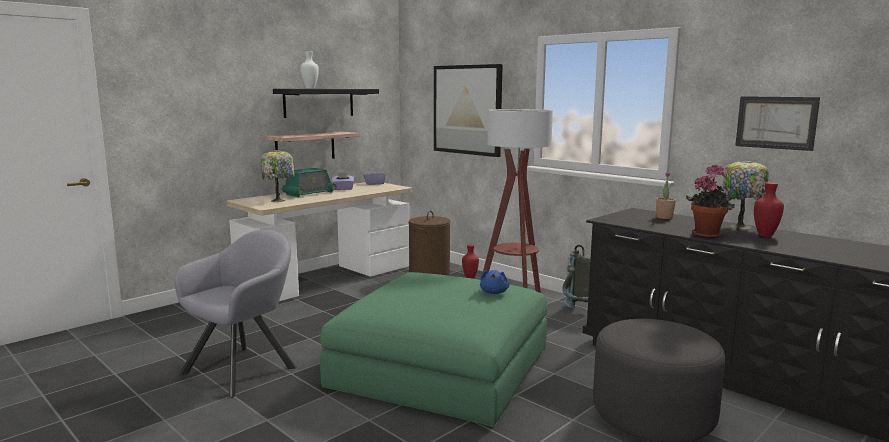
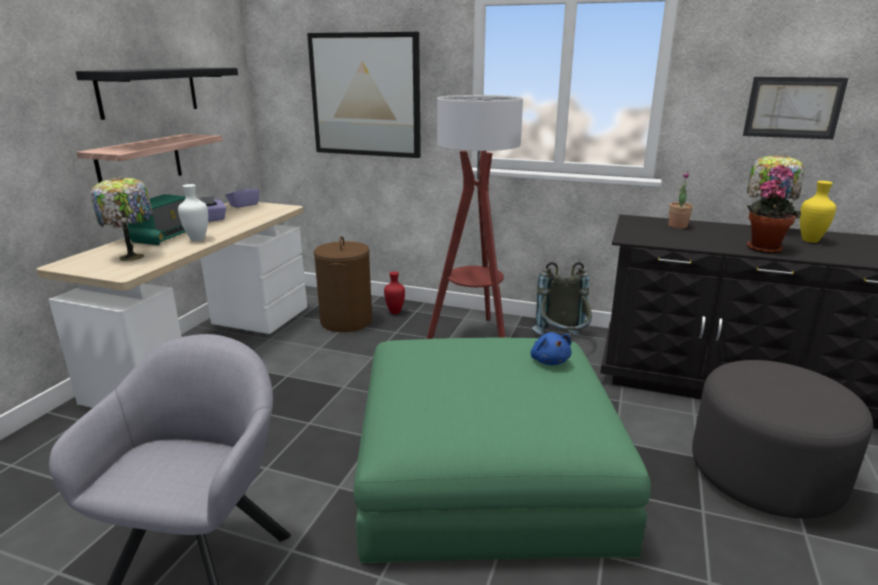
camera: 25 degrees left, 10 degrees up
(310, 88) = (138, 69): white vase -> white vase (197, 239)
(764, 235) = (809, 241): red vase -> yellow vase

